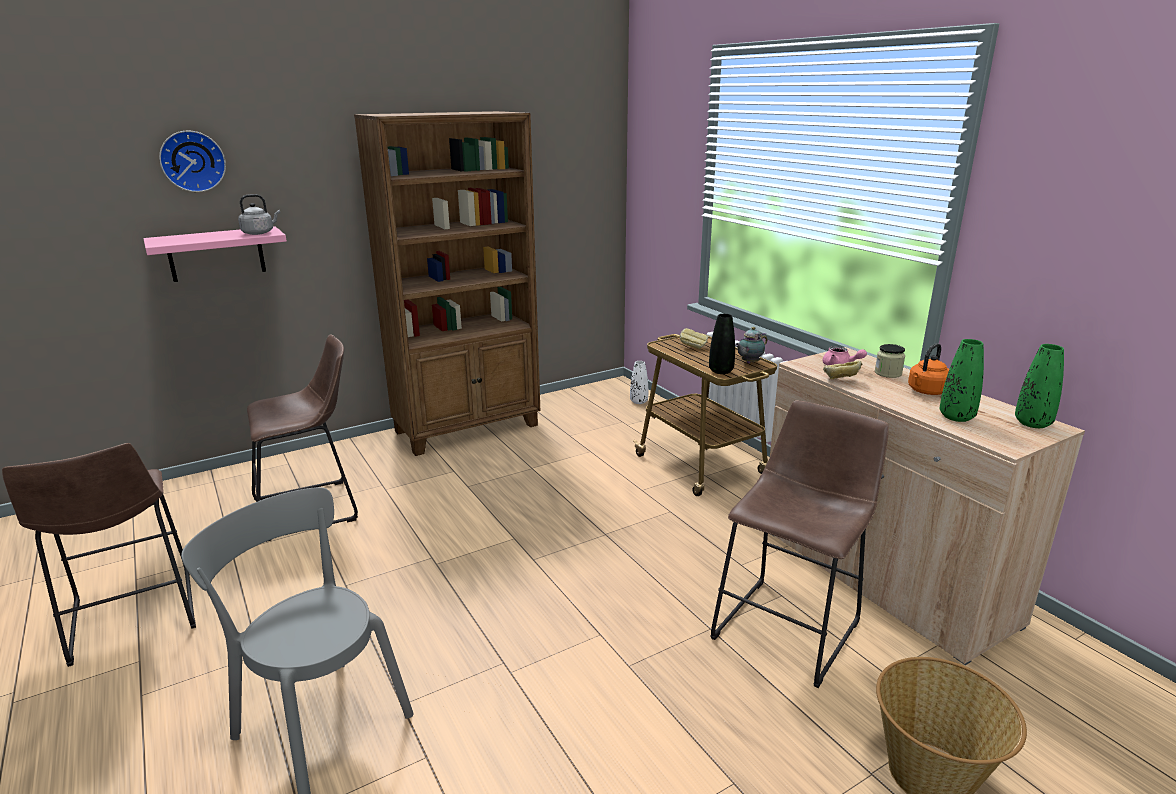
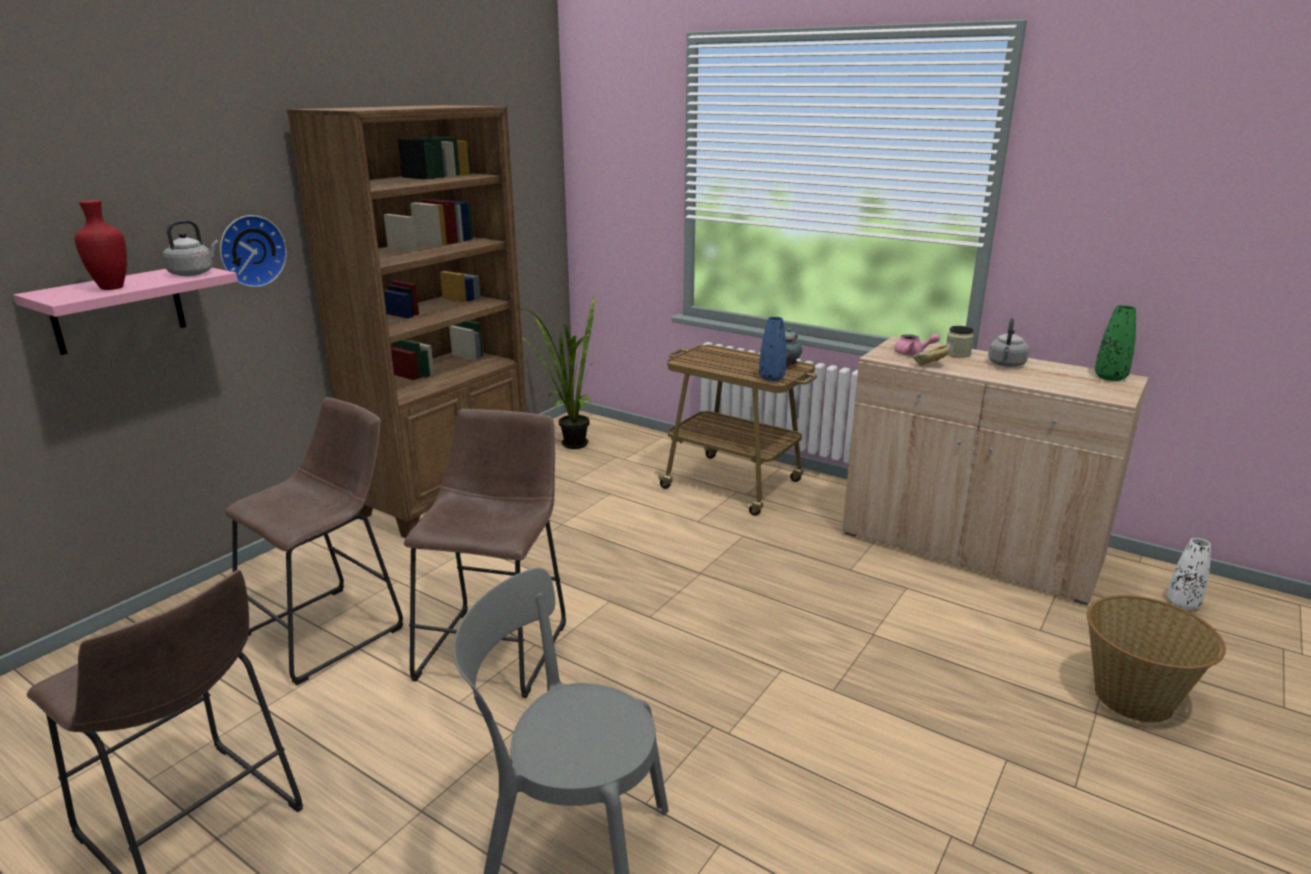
camera: 25 degrees left, 0 degrees up
(192, 161) = (78, 178): wall clock -> wall clock (250, 250)
(196, 239) = (111, 288): none -> red vase
(593, 404) = (568, 444): none -> potted plant
(639, 401) = (615, 433): white vase -> white vase (1182, 603)
(693, 347) = (716, 359): bread -> none
(721, 371) = (771, 378): black vase -> blue vase
(791, 625) = (936, 611): brown stool -> brown stool (497, 645)
(926, 391) = (1006, 365): orange kettle -> grey kettle
(956, 417) = (1054, 381): green vase -> none

